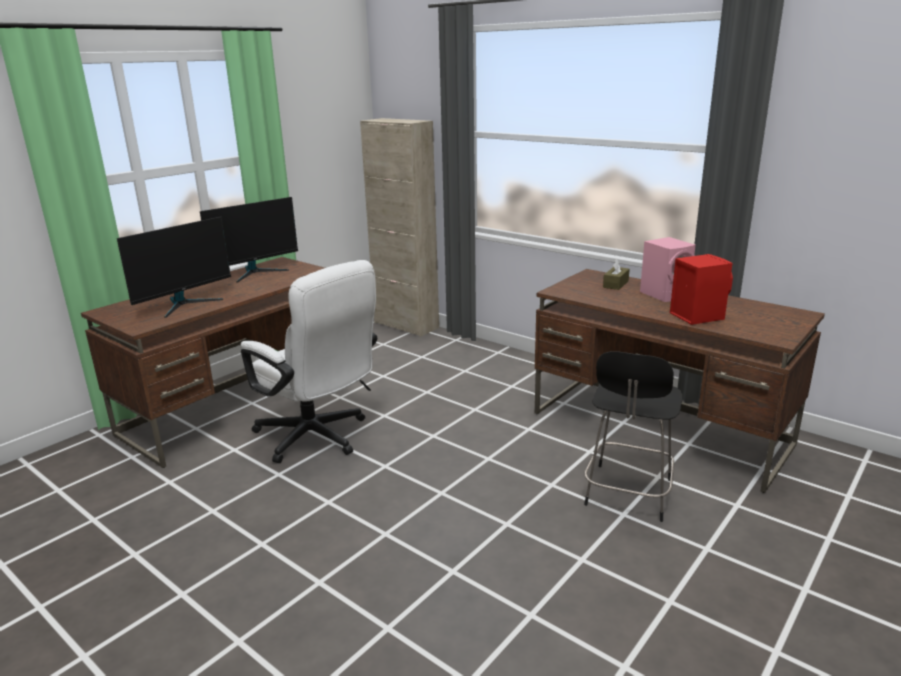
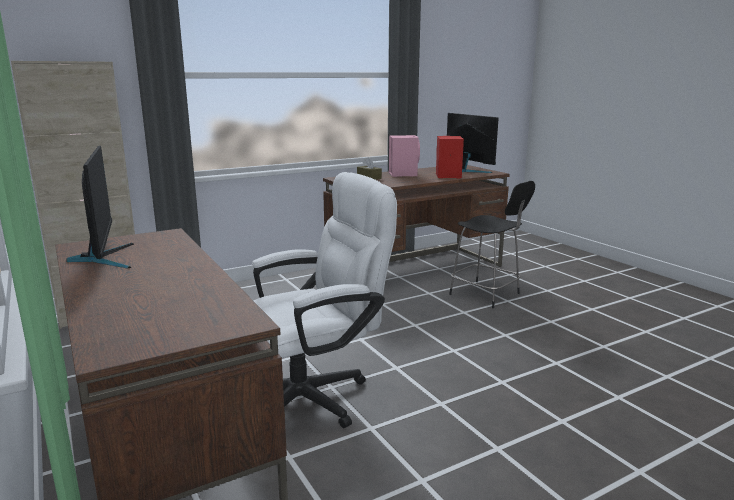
camera: 70 degrees left, 5 degrees down
(185, 304) = (179, 296): monitor -> monitor (467, 170)

